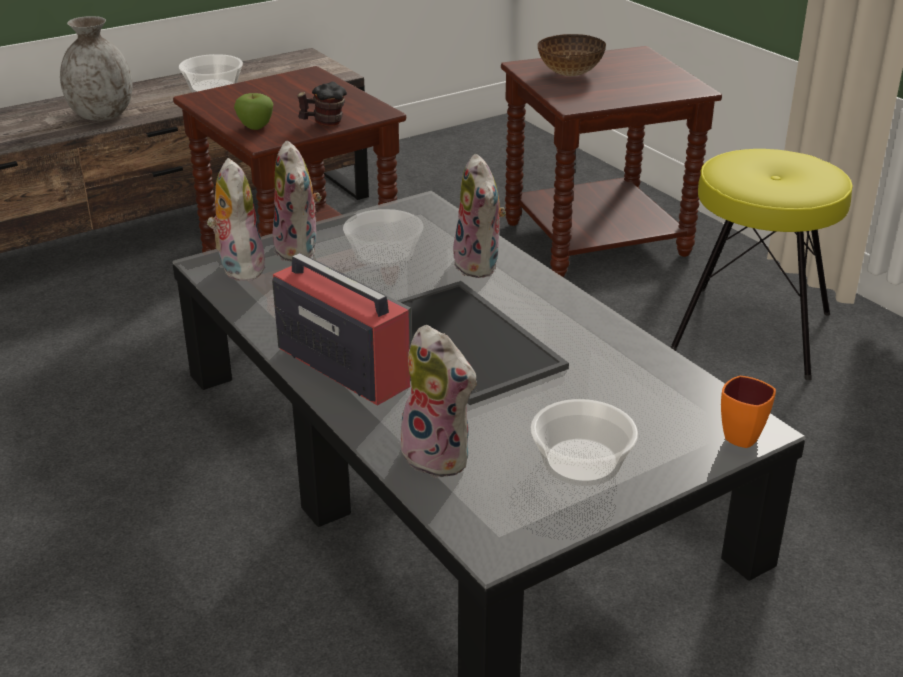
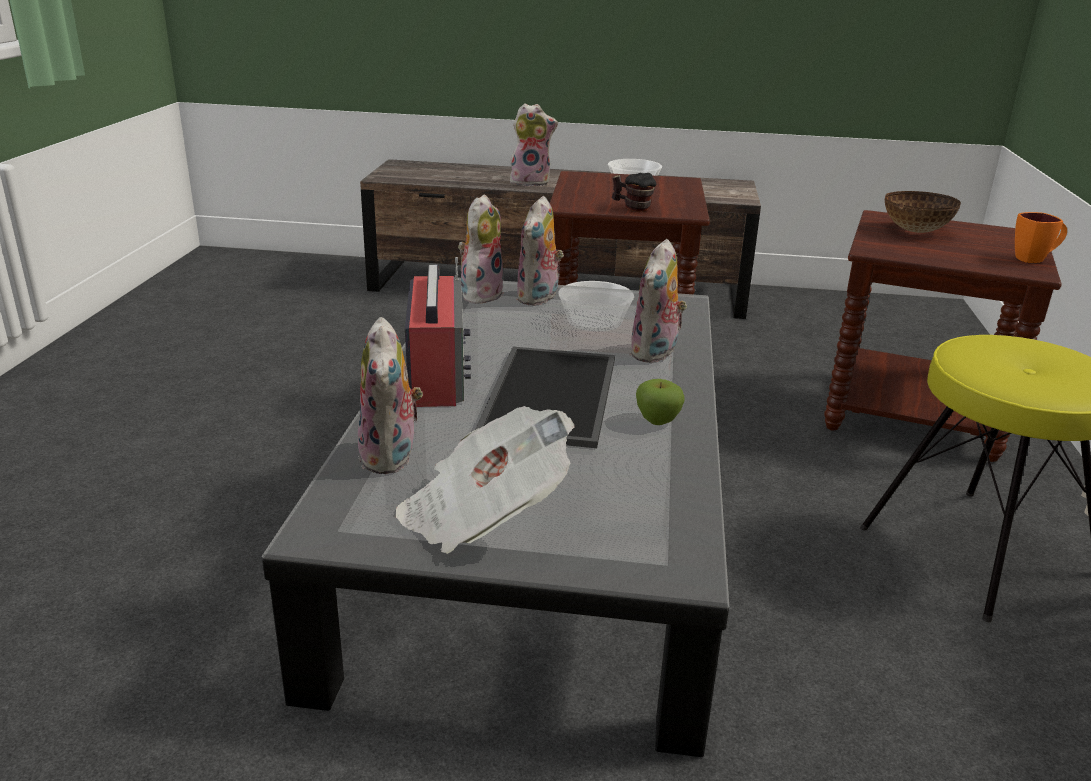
camera: 40 degrees right, 5 degrees down
(102, 115) = (531, 182): grey vase -> plush toy
(255, 127) = (579, 198): apple -> apple (657, 421)
(581, 463) = (483, 515): bowl -> newspaper
(745, 434) = (667, 570): orange mug -> orange mug (1035, 259)

